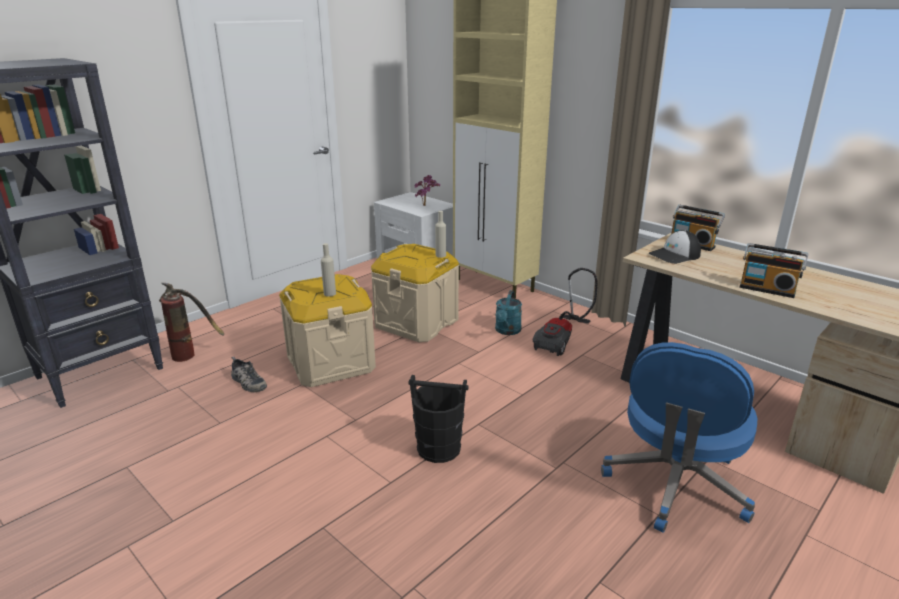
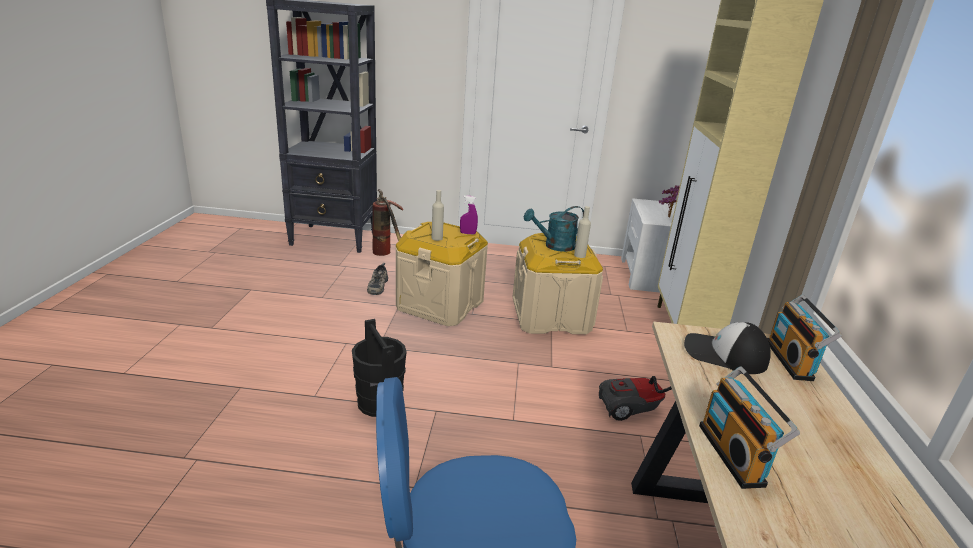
camera: 50 degrees right, 0 degrees up
(340, 278) = (468, 233): none -> purple spray bottle
(507, 331) = (611, 369): turquoise watering can -> turquoise watering can (554, 246)

